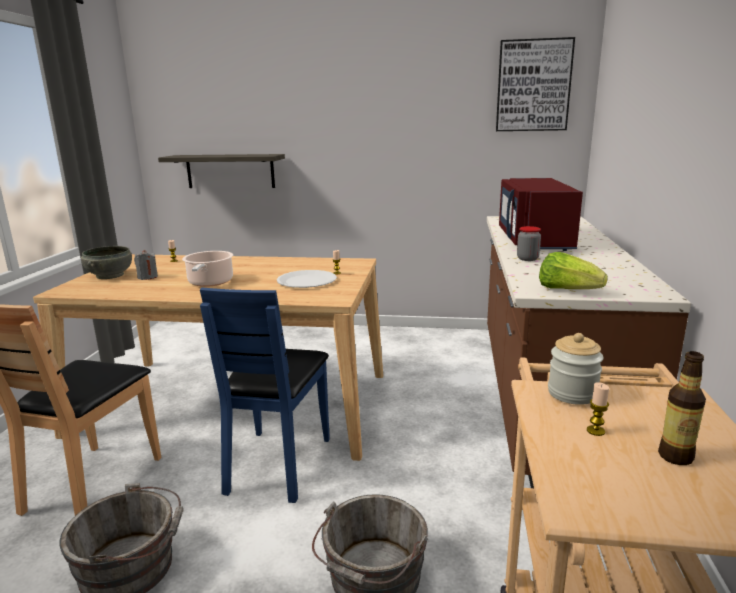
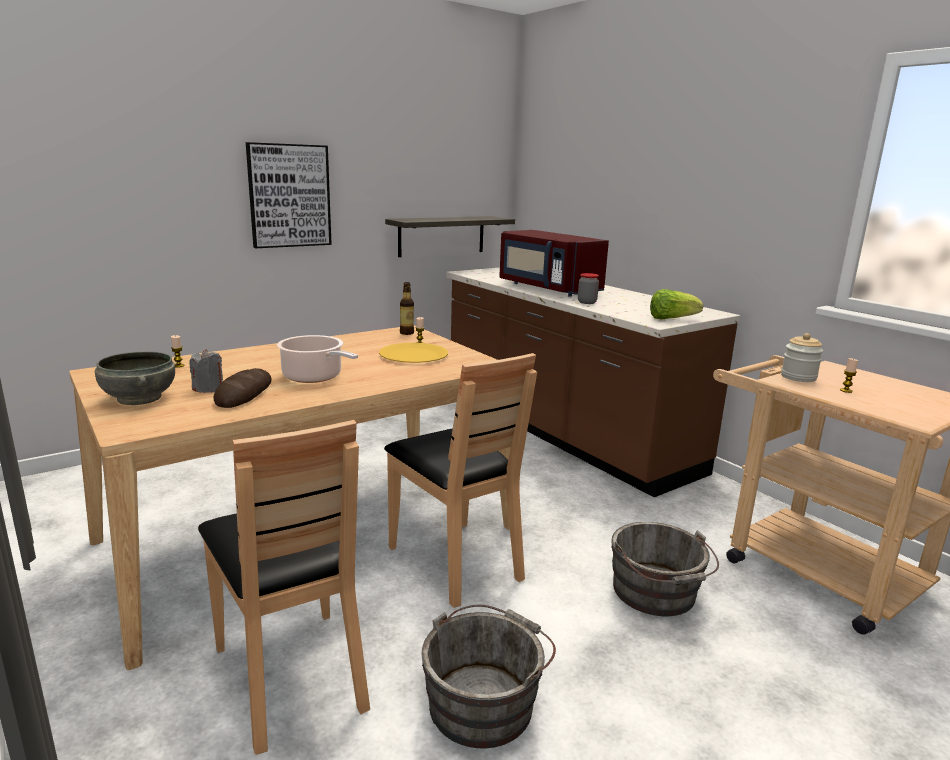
camera: 45 degrees left, 0 degrees up
(152, 284) = (244, 393): none -> bread
(230, 171) = (118, 233): shelf -> shelf (442, 236)
(278, 464) = (455, 561): blue chair -> brown chair
(306, 281) = (413, 355): white plate -> yellow plate
(533, 86) = (470, 139): picture -> picture (289, 196)
(675, 456) = (889, 390): bottle -> bottle (407, 333)

